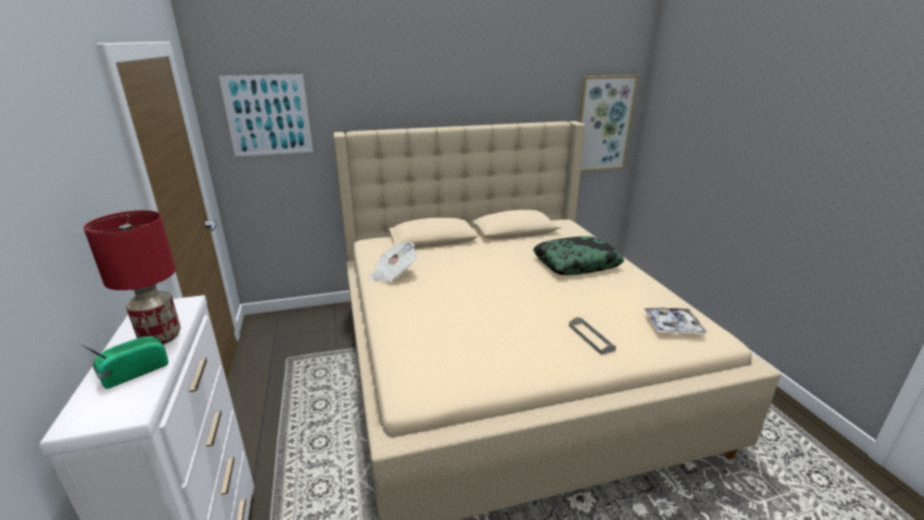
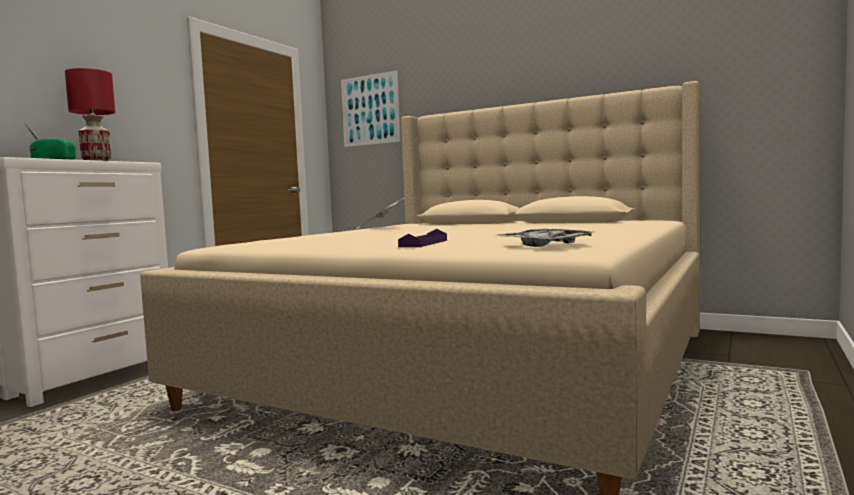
camera: 45 degrees right, 20 degrees down
(576, 263) = (574, 229): pillow -> none
(591, 338) = (423, 243): grey tray -> purple tray
(603, 124) = (761, 89): picture -> none

